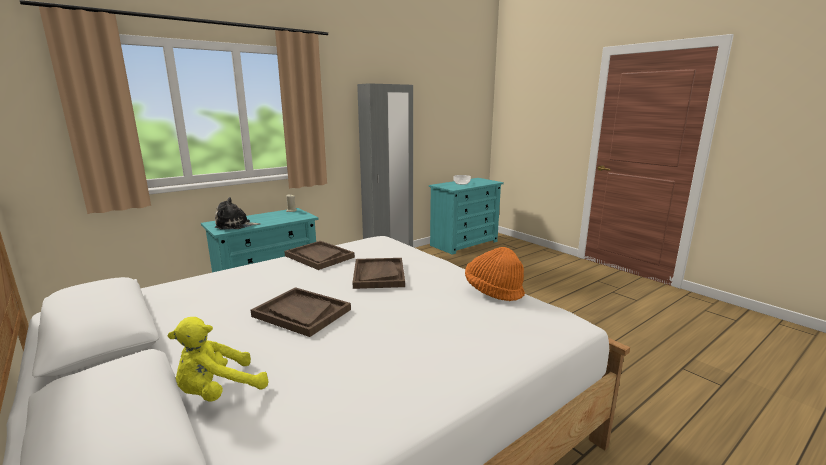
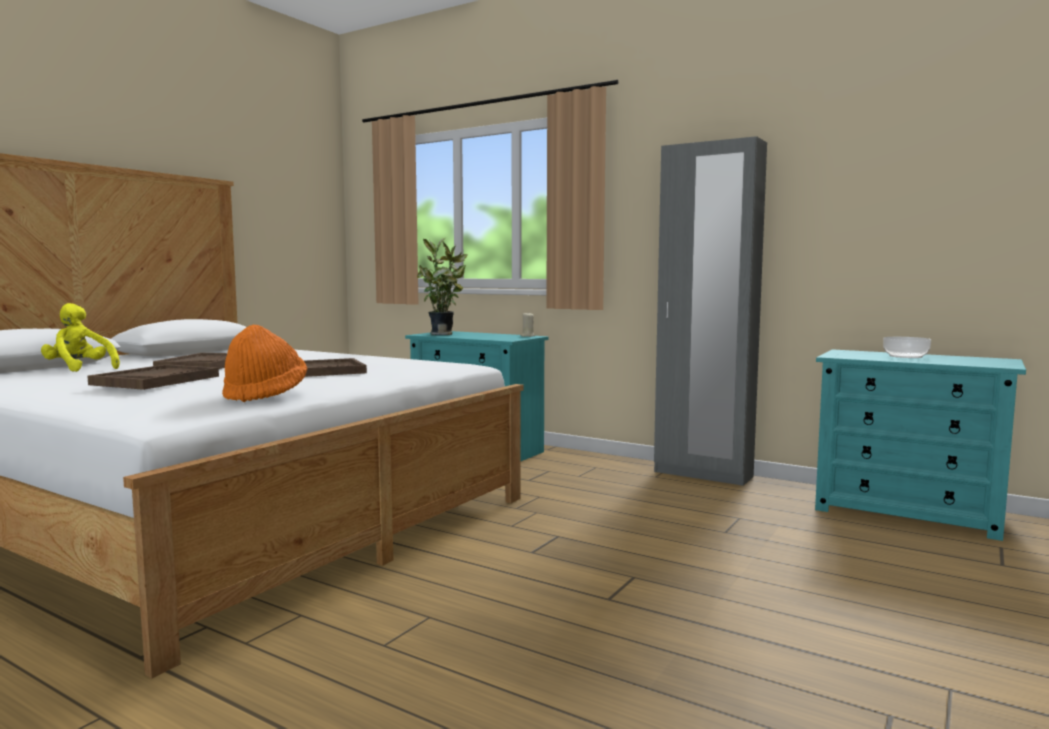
camera: 70 degrees right, 10 degrees down
(235, 225) = (444, 334): plush toy -> potted plant
(319, 256) = (371, 357): brown tray -> brown tray (156, 380)

